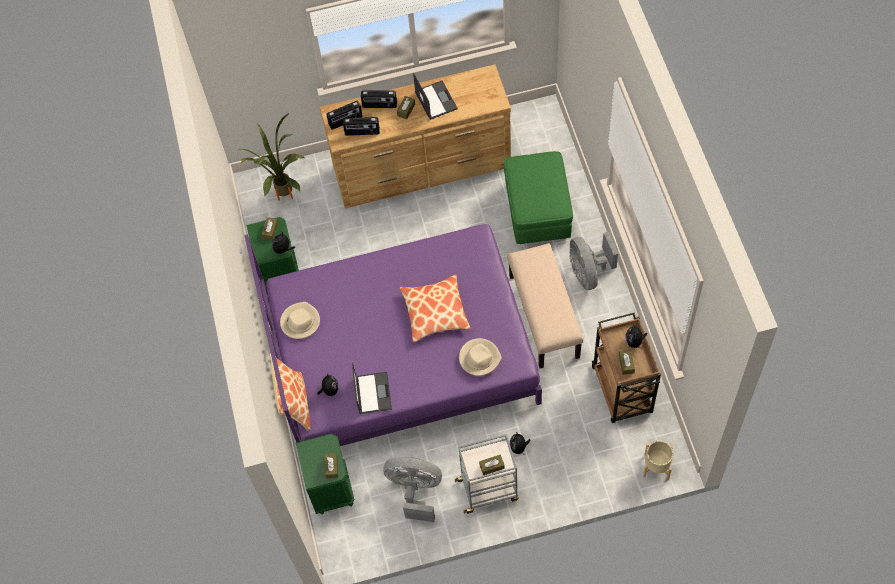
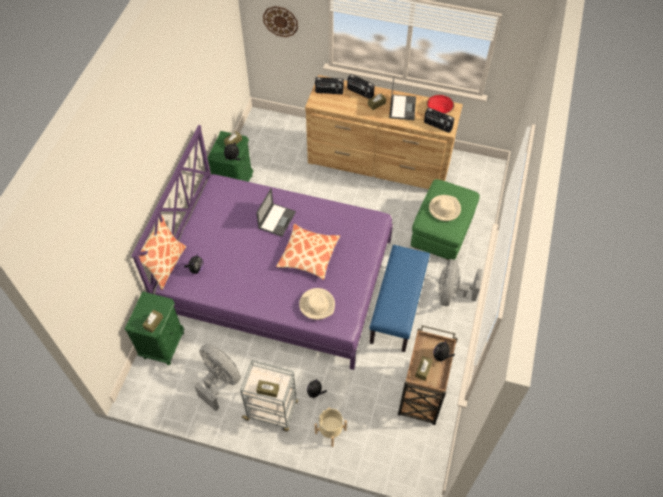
camera: 25 degrees right, 5 degrees down
(254, 69) = (280, 21): none -> wall clock
(283, 198) = (272, 137): potted plant -> none
(300, 322) = (211, 212): beige hat -> beige hat (444, 209)
(362, 132) = (335, 104): radio -> radio (437, 126)
(373, 392) = (224, 287): laptop -> laptop (277, 219)
(476, 84) = (439, 110): none -> red bowl
(543, 316) = (397, 307): beige bench -> blue bench
(656, 466) = (411, 469): beige planter -> beige planter (330, 431)

